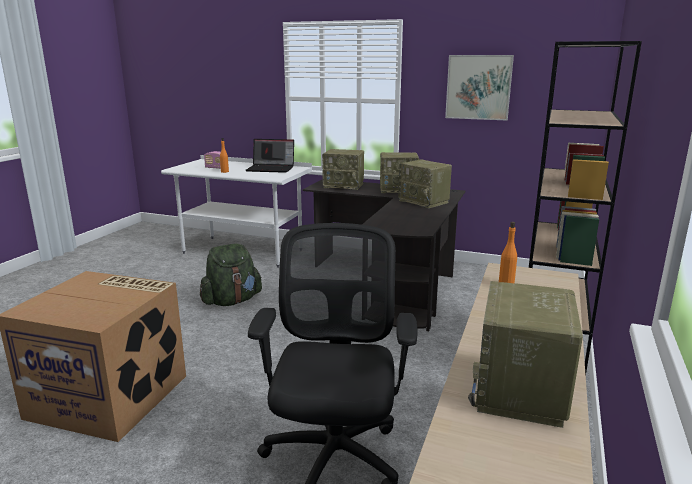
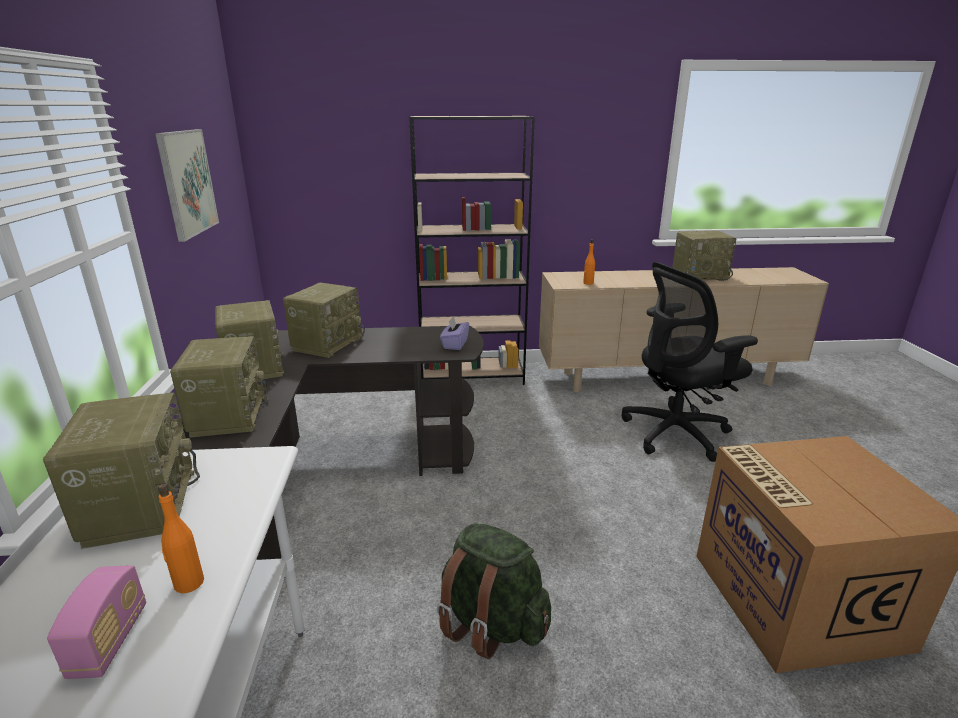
camera: 115 degrees left, 5 degrees up
(271, 169) = (140, 505): laptop -> radio
(391, 226) = (455, 344): none -> purple tissue box

